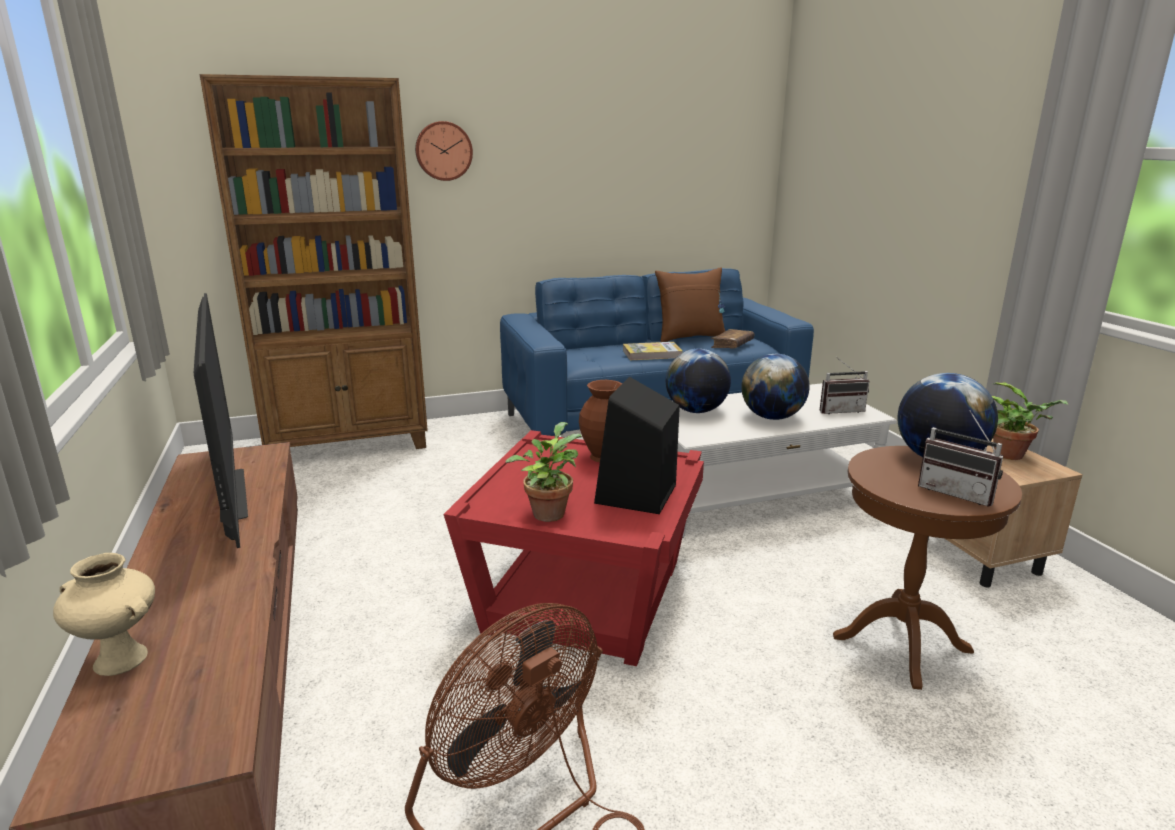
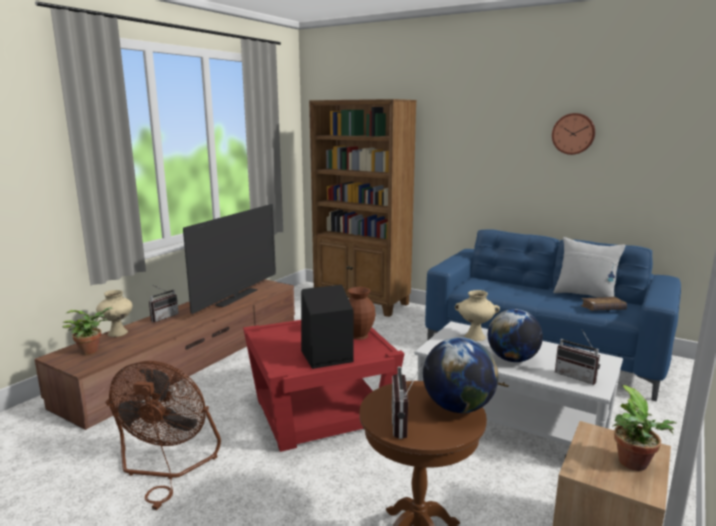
camera: 50 degrees right, 5 degrees down
(156, 585) = (163, 317): none -> radio
(443, 151) = (443, 140): wall clock -> wall clock (573, 133)
(548, 512) = (278, 345): potted plant -> potted plant (92, 350)
(652, 354) = (526, 297): book -> none
(689, 338) = (584, 296): brown pillow -> grey pillow
(696, 411) = (474, 337): globe -> beige vase

